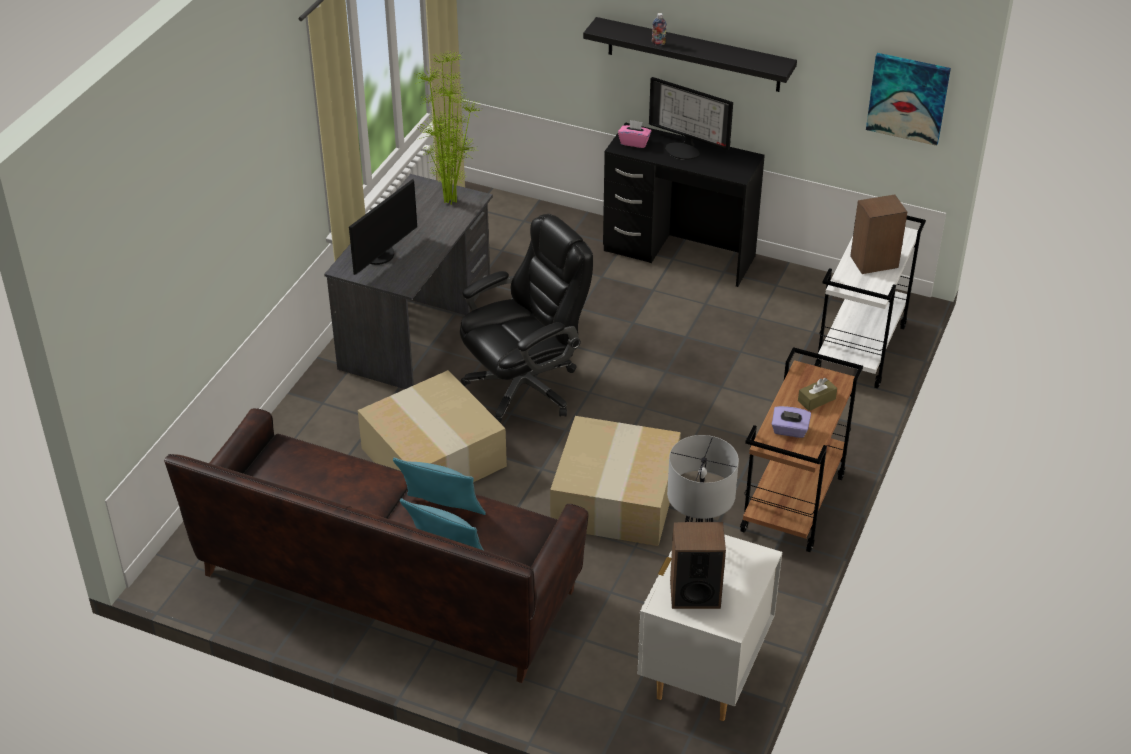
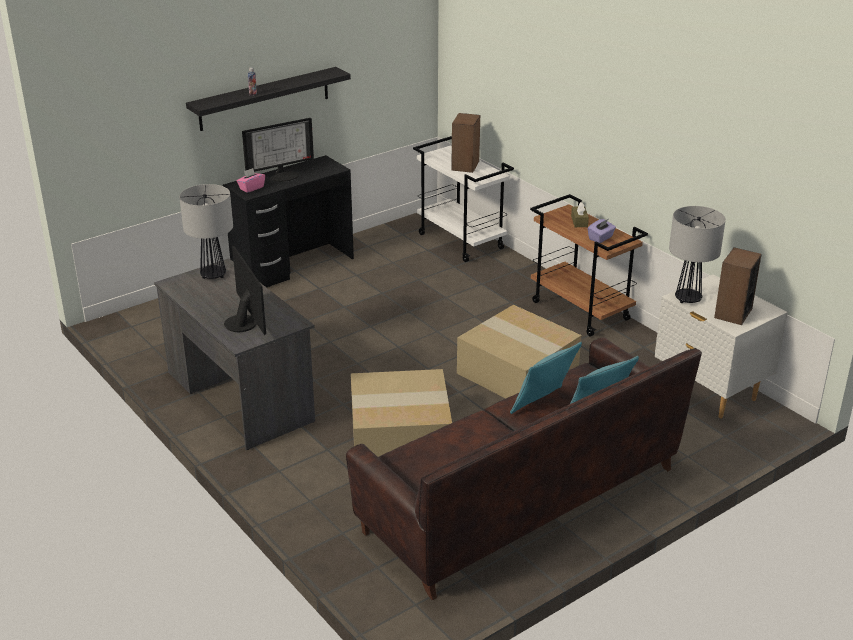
camera: 60 degrees left, 10 degrees down
(450, 200) = (213, 275): potted plant -> table lamp
(525, 387) = (364, 370): black office chair -> none
(908, 98) = (407, 60): picture -> none

